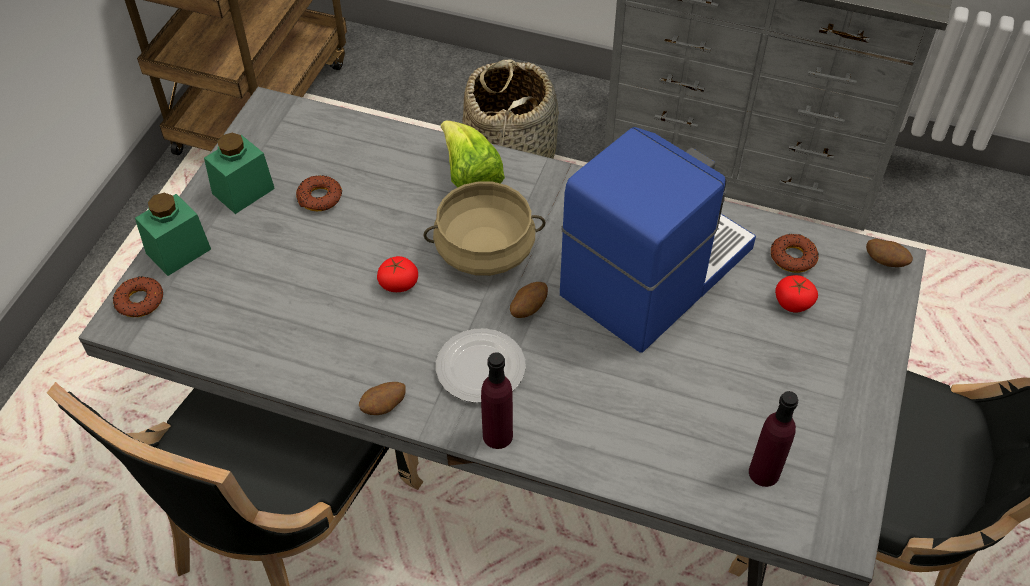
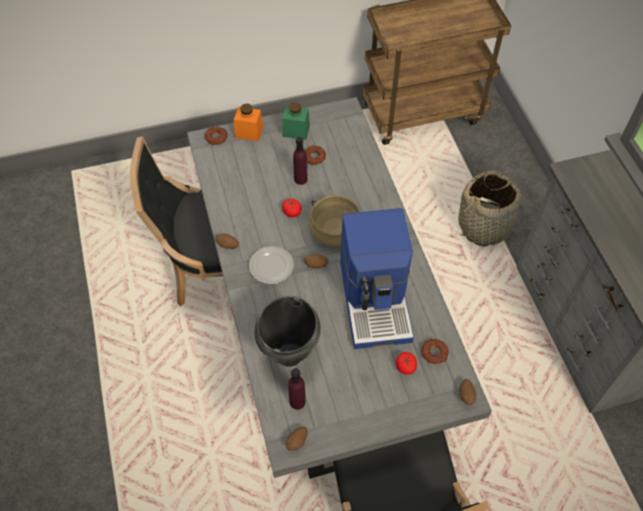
camera: 55 degrees right, 5 degrees up
(178, 251) = (249, 132): green jar -> orange jar
(470, 177) = (372, 200): lettuce -> none
(497, 435) = (243, 292): purple bottle -> purple bottle (300, 179)
(653, 271) = (376, 300): coffee machine -> coffee machine turned 75 degrees clockwise
(670, 435) = (290, 355): none -> black cooking pot
(836, 513) = (297, 441): none -> potato

